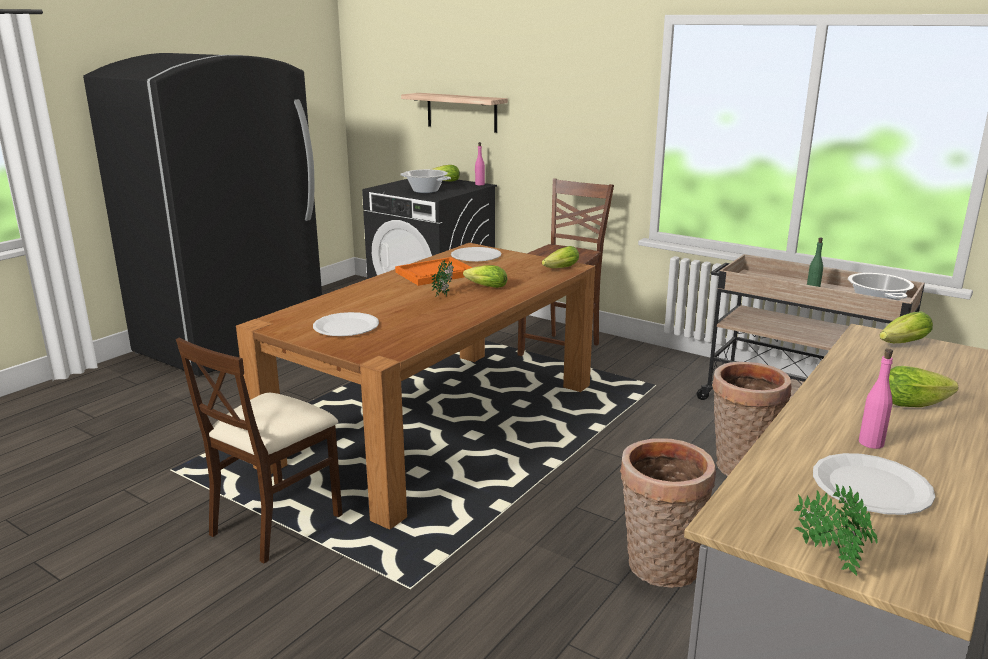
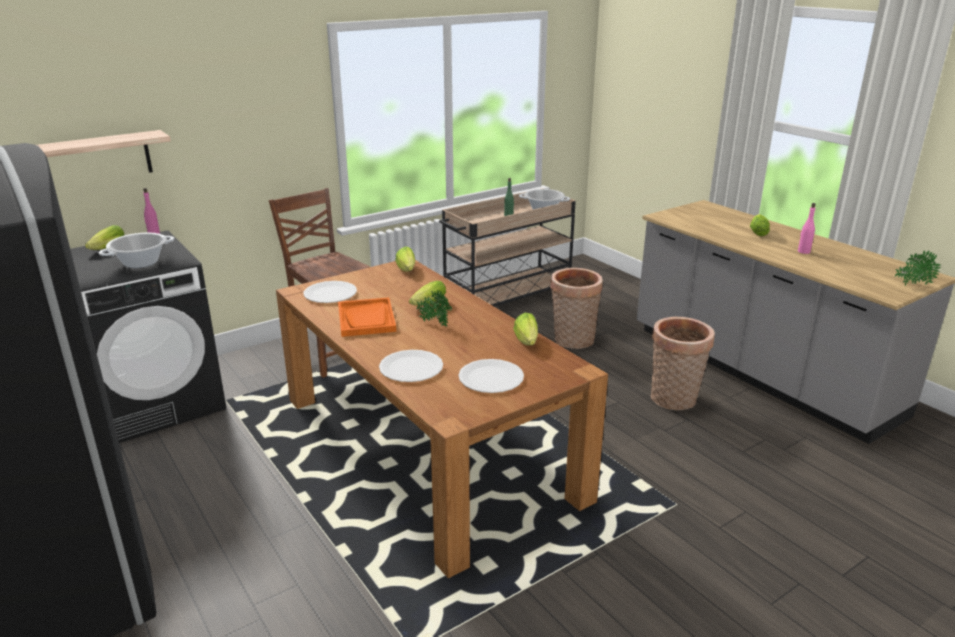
camera: 70 degrees left, 5 degrees up
(276, 523) = (560, 570): beige chair -> none
(871, 487) = (848, 263): white plate -> white plate (411, 368)
(900, 344) = (679, 215): lettuce -> lettuce (527, 341)

